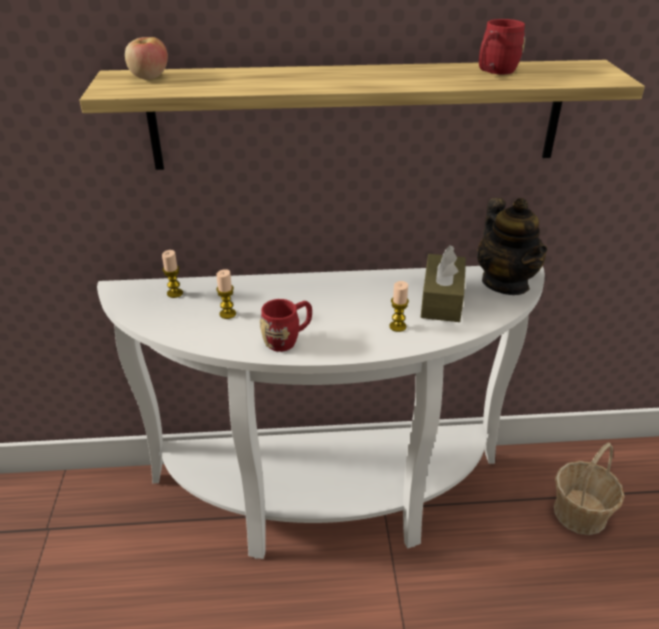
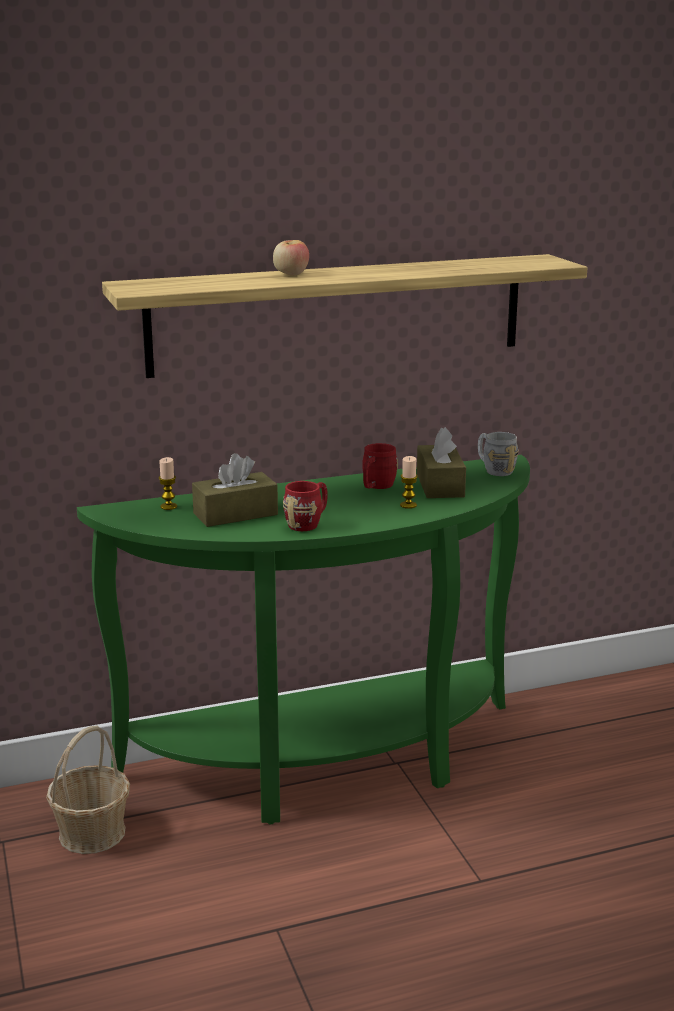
camera: 15 degrees left, 15 degrees down
(149, 77) = (159, 282): apple -> apple (291, 274)
(227, 314) = (235, 514): candle -> brown tissue box
(328, 502) = (333, 767): white console table -> green console table
(494, 72) = (461, 265): red mug -> red mug (376, 487)
(505, 283) = (494, 469): teapot -> grey mug
(580, 512) = (608, 734): basket -> basket (93, 833)

